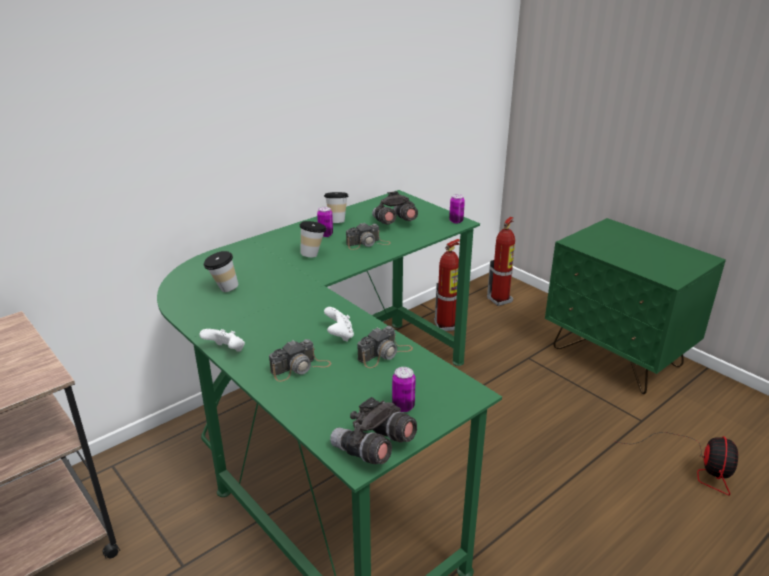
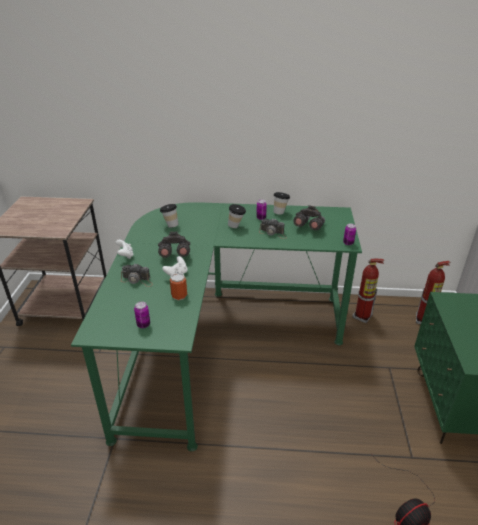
camera: 45 degrees right, 5 degrees up
(373, 448) = (103, 333): grey binoculars -> grey binoculars (174, 255)
(385, 354) = (179, 296): camera -> can

